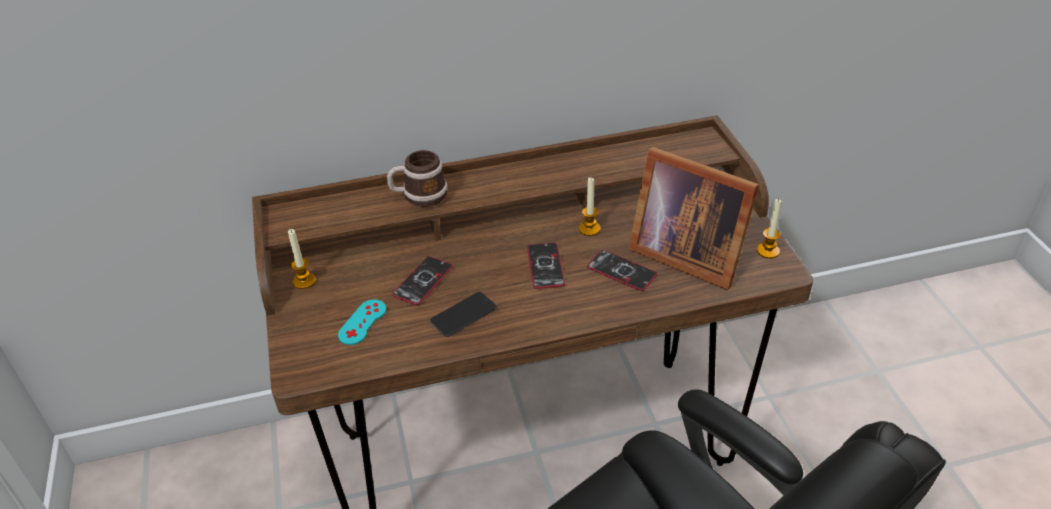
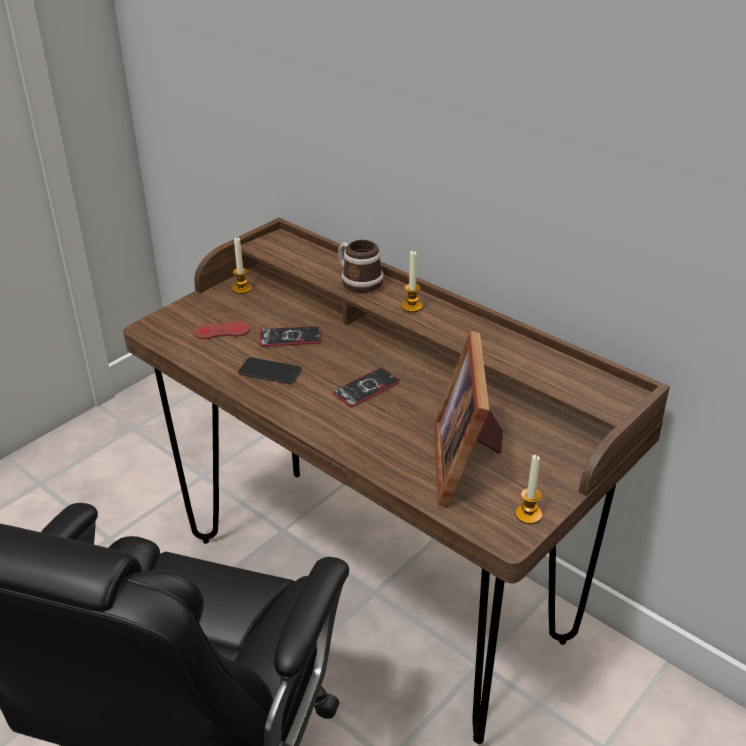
camera: 55 degrees right, 5 degrees down
(362, 322) = (222, 331): turquoise game controller -> red game controller
(589, 229) = (440, 392): candle -> candle (412, 306)
(621, 271) = (402, 432): phone -> none

